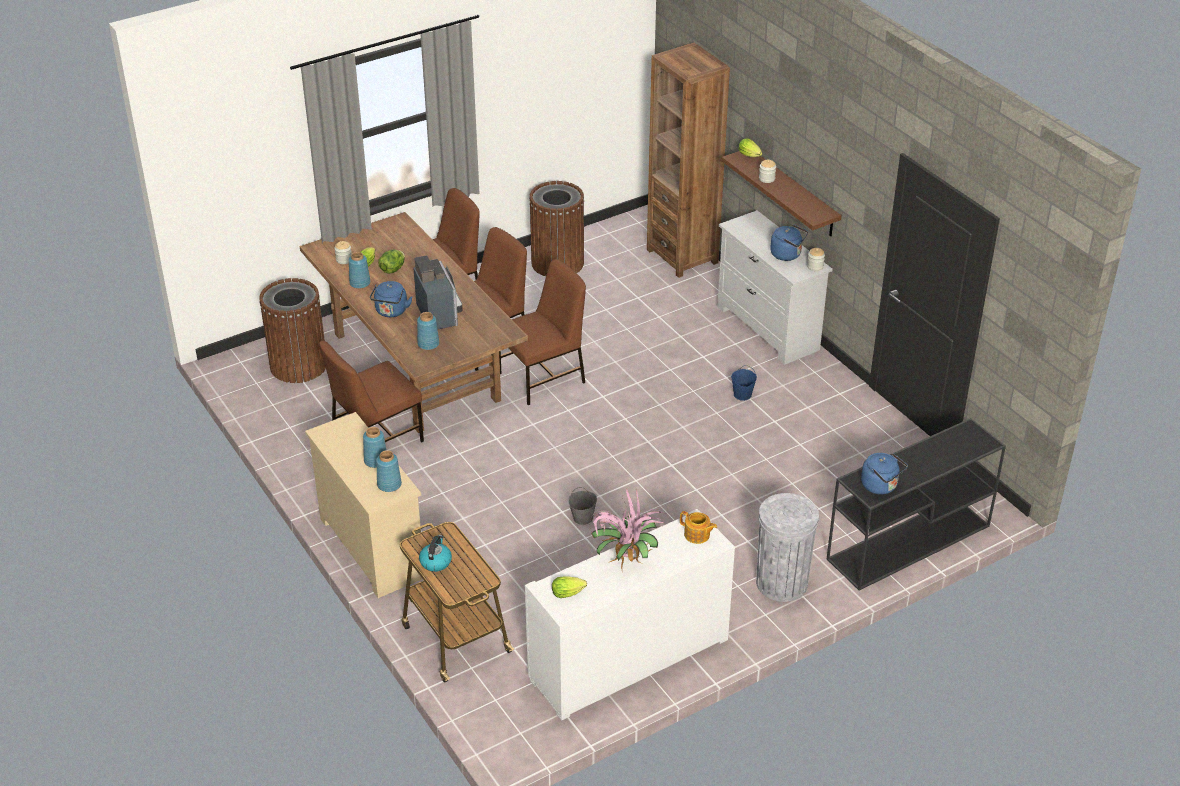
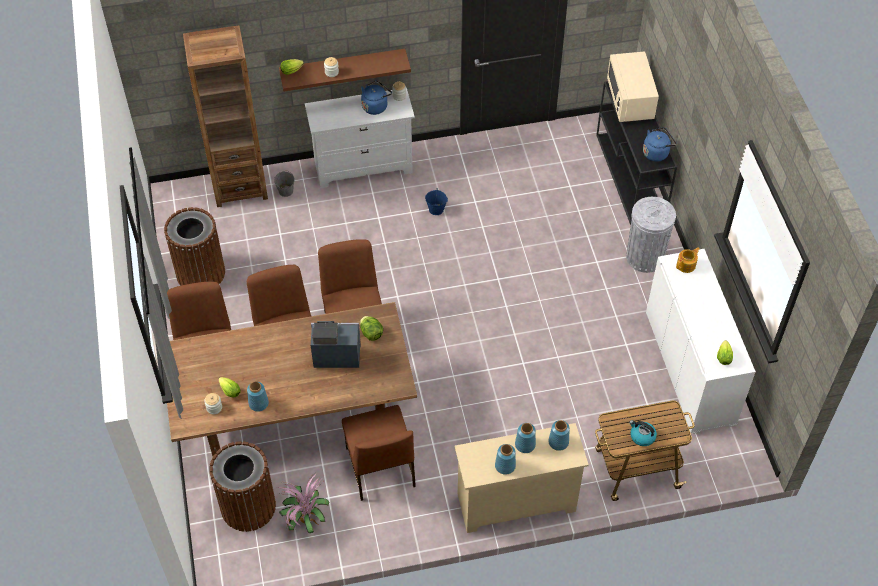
camera: 70 degrees left, 15 degrees up
(391, 312) = (315, 389): blue kettle -> none
(393, 269) = (250, 373): lettuce -> lettuce (371, 333)
(428, 344) = (375, 373): blue vase -> blue vase (505, 465)
(583, 518) = (535, 352): grey bucket -> grey bucket (285, 191)
(625, 560) = (699, 313): potted plant -> potted plant (305, 519)
(954, 446) = (630, 101): none -> beige microwave

